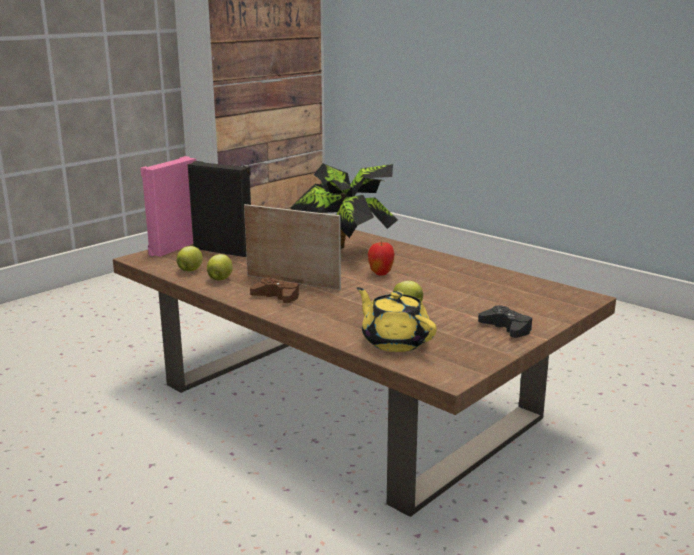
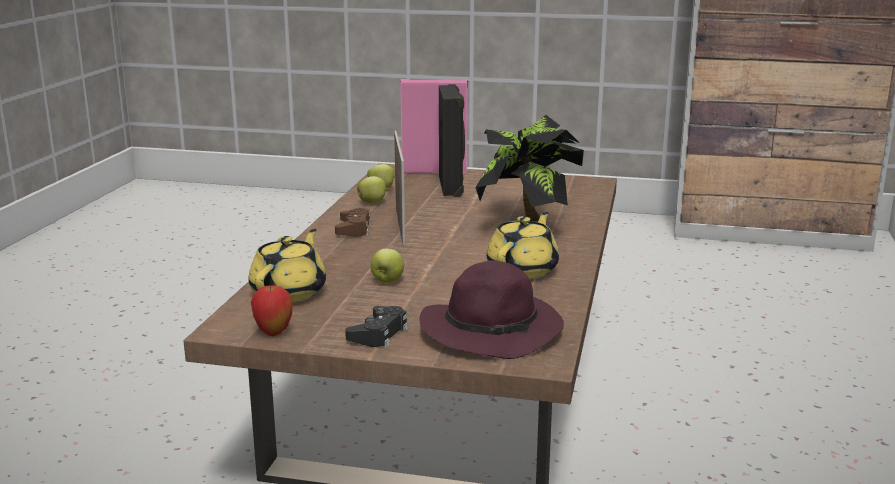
camera: 60 degrees right, 0 degrees up
(380, 274) = (475, 251): apple -> apple (273, 332)
(433, 270) = (523, 270): none -> yellow teapot
(529, 298) = (493, 330): none -> purple hat

